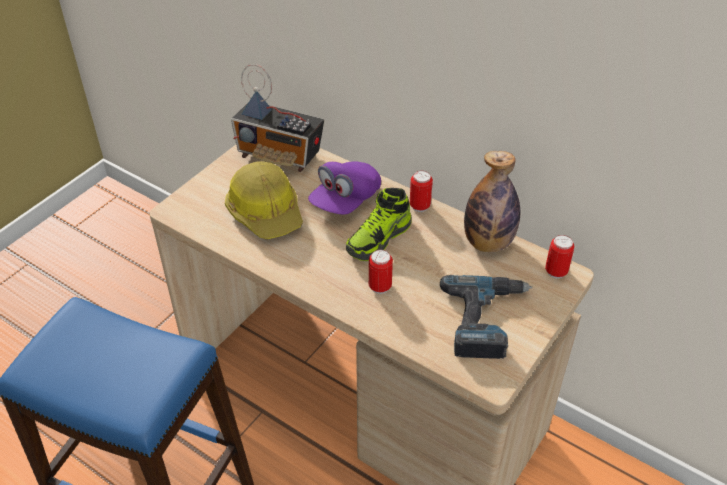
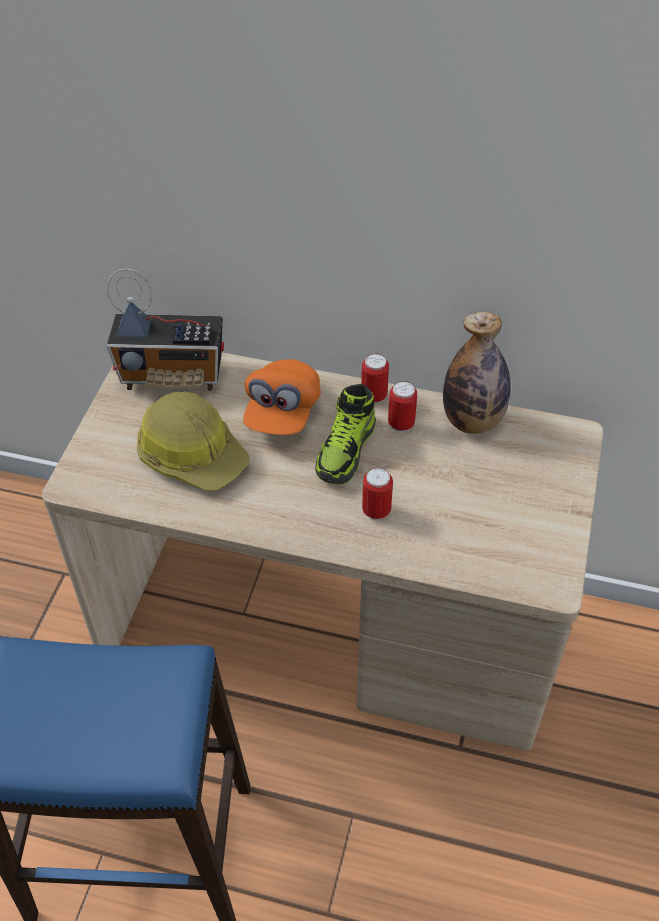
camera: 20 degrees left, 5 degrees up
(345, 200) = (282, 412): purple cap -> orange cap
(486, 320) = (514, 516): power drill -> none
(556, 272) = (561, 435): can -> can (401, 424)

